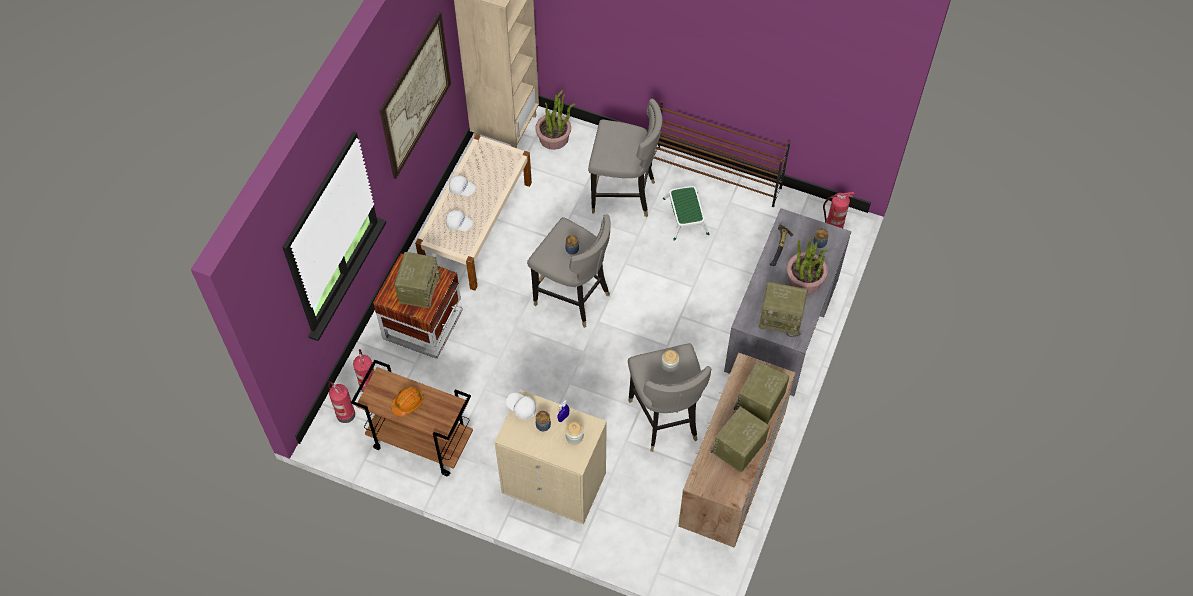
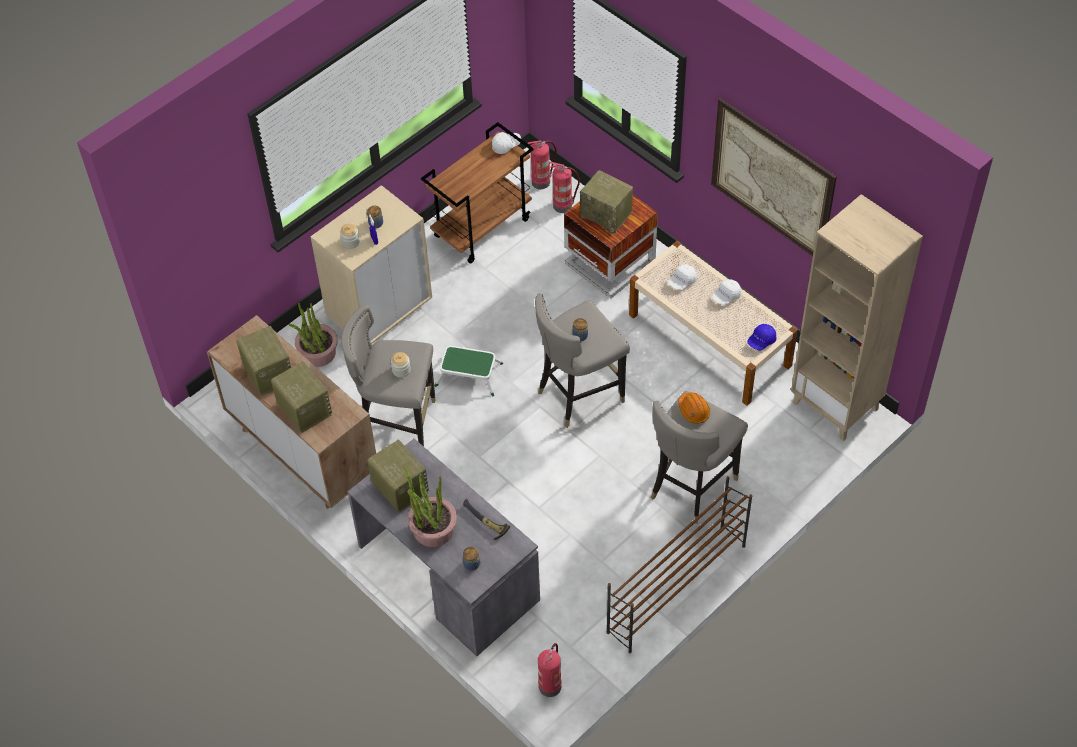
camera: 115 degrees right, 5 degrees down
(407, 403) = (478, 166): orange hard hat -> orange hard hat (693, 410)
(498, 153) = (761, 341): none -> blue cap
(521, 407) = (403, 213): white cap -> white cap (506, 145)
(554, 137) = (802, 447): potted plant -> potted plant (318, 353)
(685, 216) = (634, 536): green step ladder -> green step ladder (469, 374)
(781, 318) = (399, 487): radio -> radio turned 105 degrees clockwise

